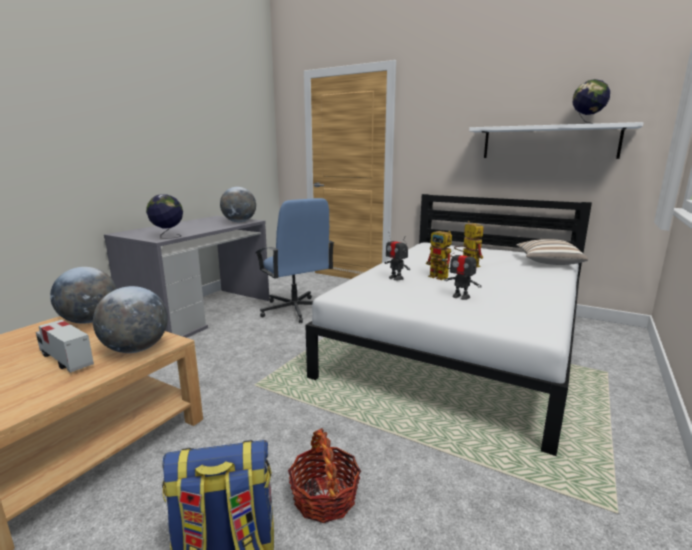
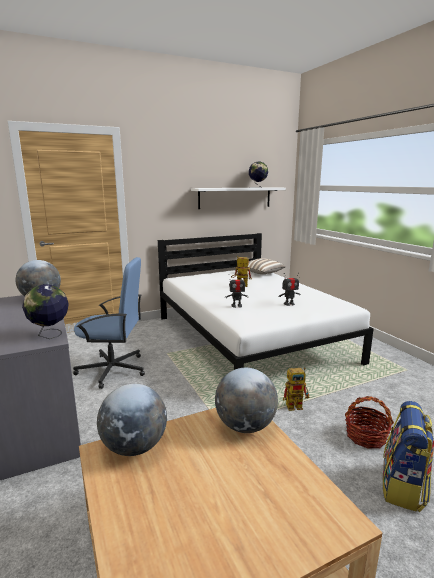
camera: 55 degrees left, 0 degrees up
(66, 359) = (233, 467): toy truck -> none
(442, 277) = (252, 297): toy robot -> toy robot (297, 405)

